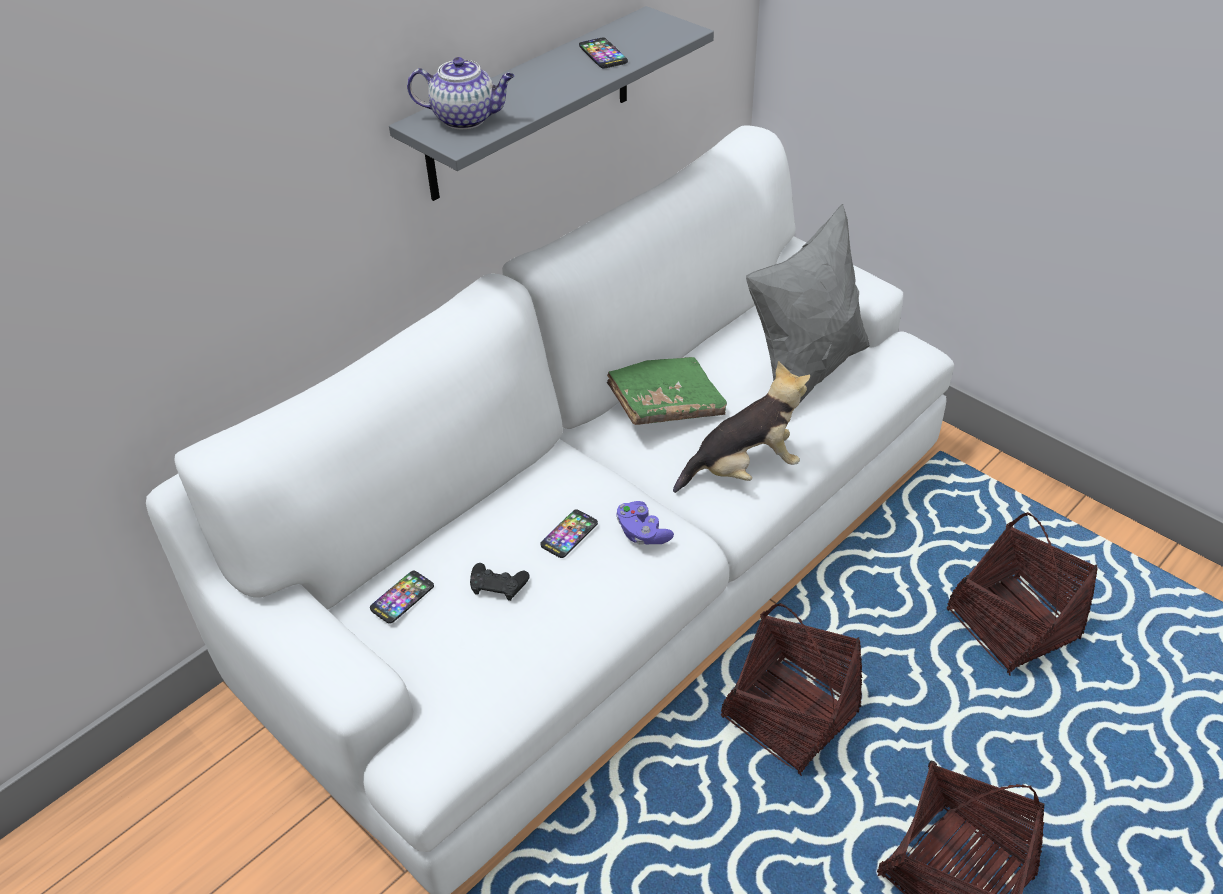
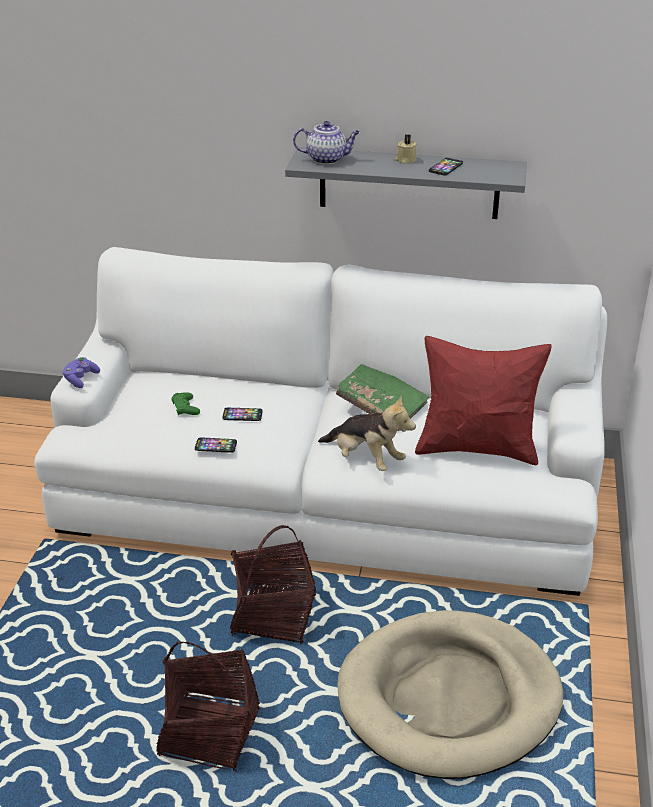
camera: 55 degrees right, 10 degrees down
(402, 598) = (152, 384): phone -> phone (216, 446)
(466, 118) = (327, 159): teapot -> teapot turned 60 degrees counterclockwise
(498, 585) = (185, 408): black game controller -> green game controller
(544, 70) = (405, 160): none -> beige candle
(642, 533) = (269, 439): purple game controller -> purple game controller (81, 379)
(805, 372) = (477, 448): grey pillow -> red pillow
(1012, 624) = (449, 698): basket -> beige dog bed

